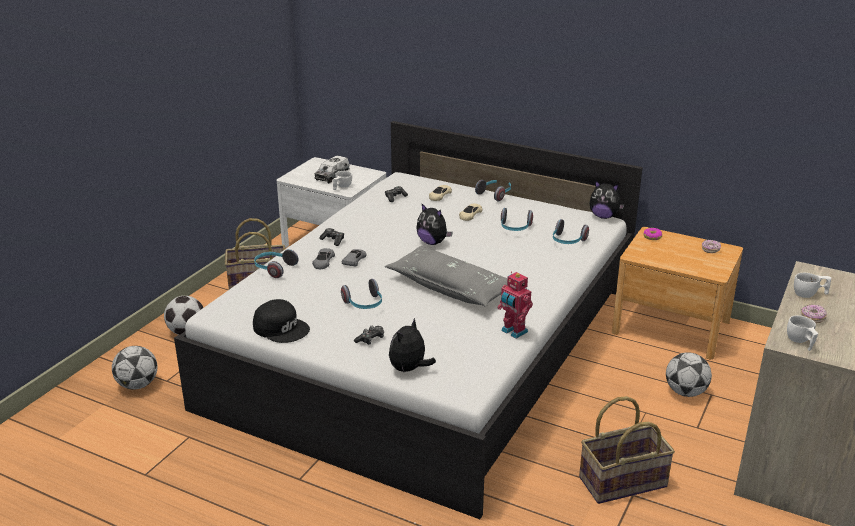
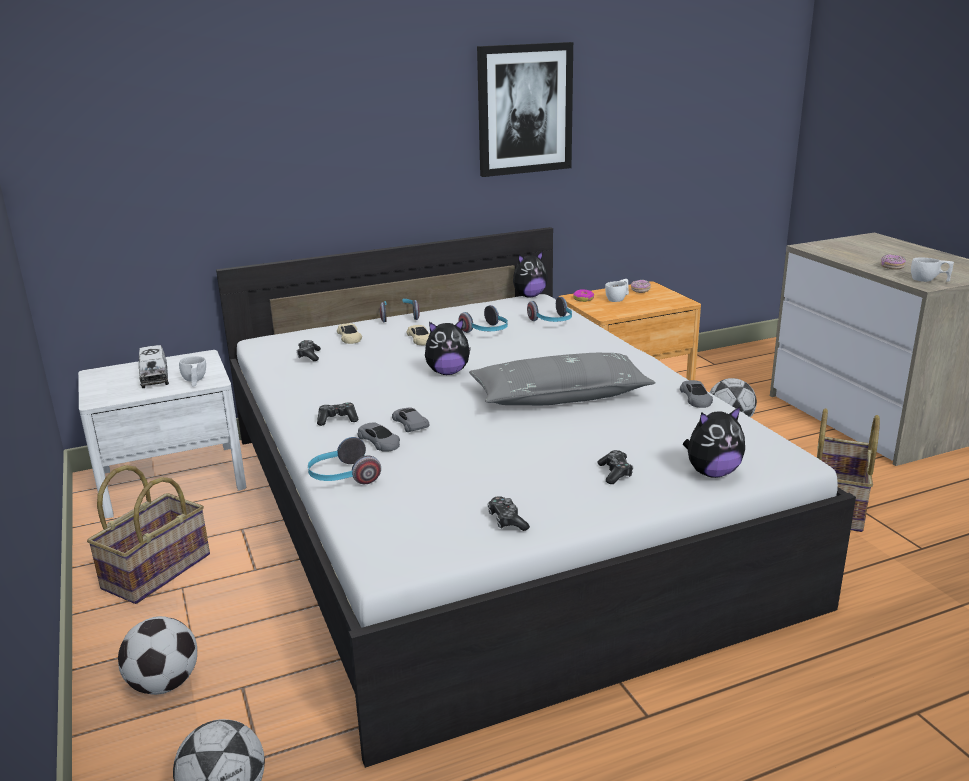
camera: 50 degrees left, 5 degrees down
(281, 328) = (507, 521): black cap -> game controller
(364, 304) = (529, 450): headphones -> none
(409, 369) = (712, 473): plush toy -> plush toy turned 90 degrees counterclockwise
(513, 332) = (696, 398): toy robot -> grey toy car
(633, 64) = (524, 109): none -> picture
(809, 294) = (850, 257): white cup -> white cup (618, 299)

